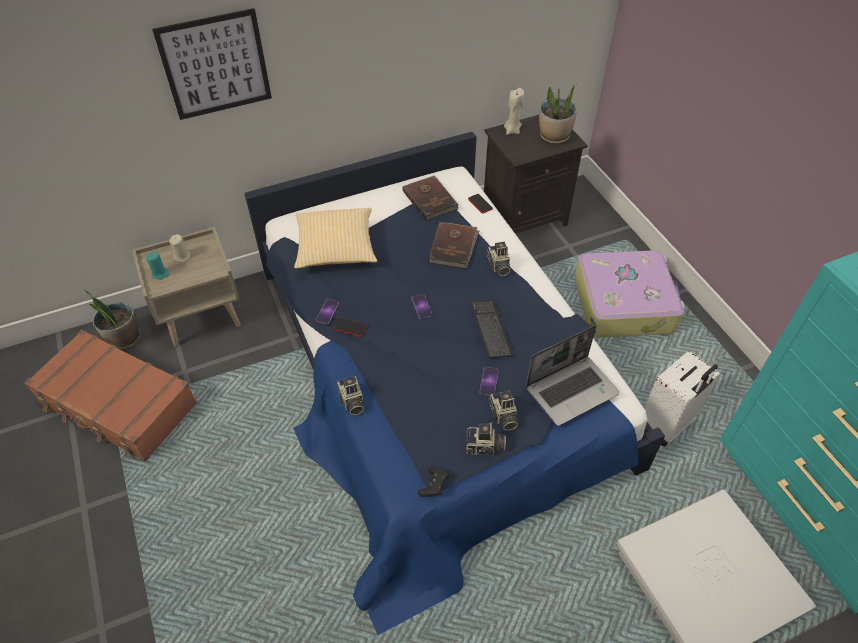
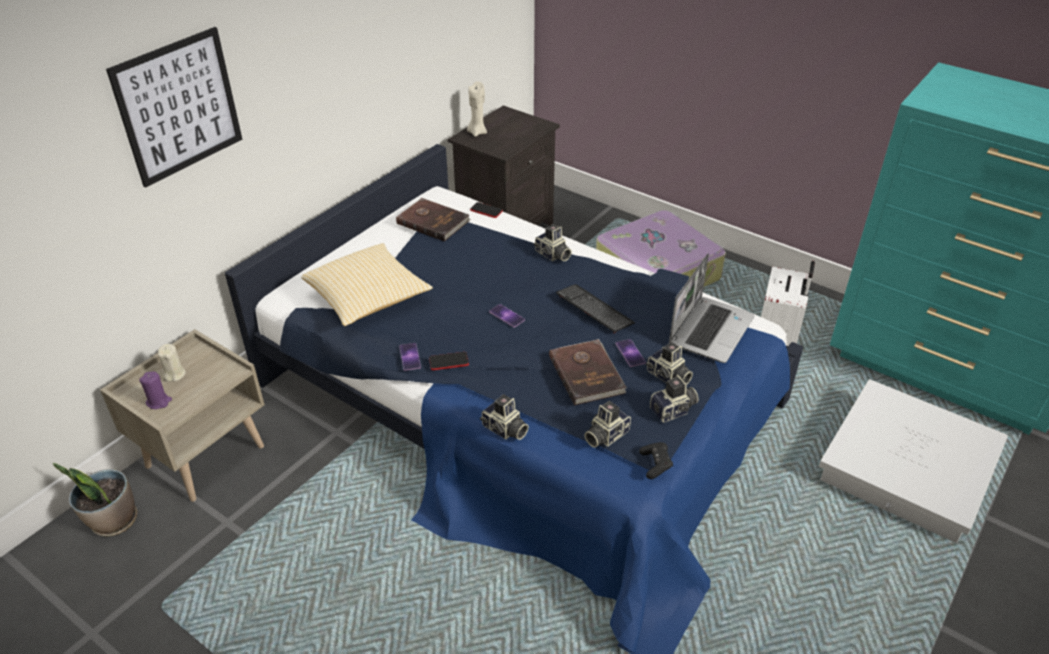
camera: 30 degrees left, 10 degrees down
(118, 405) = (161, 597): brown suitcase -> none
(160, 274) = (159, 402): turquoise candle -> purple candle
(416, 442) = (605, 435): none -> camera
(453, 247) = (493, 254): brown book -> brown book (587, 374)
(554, 136) = (522, 126): potted plant -> none

